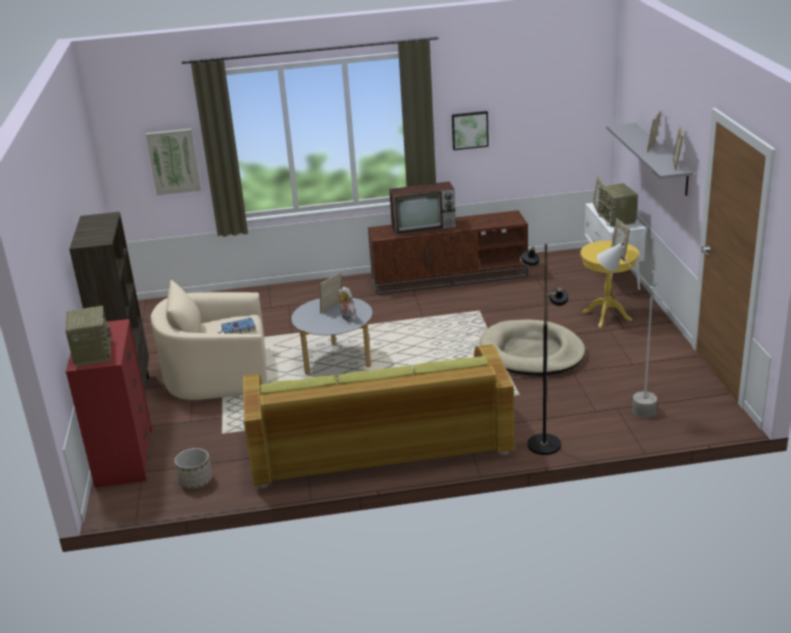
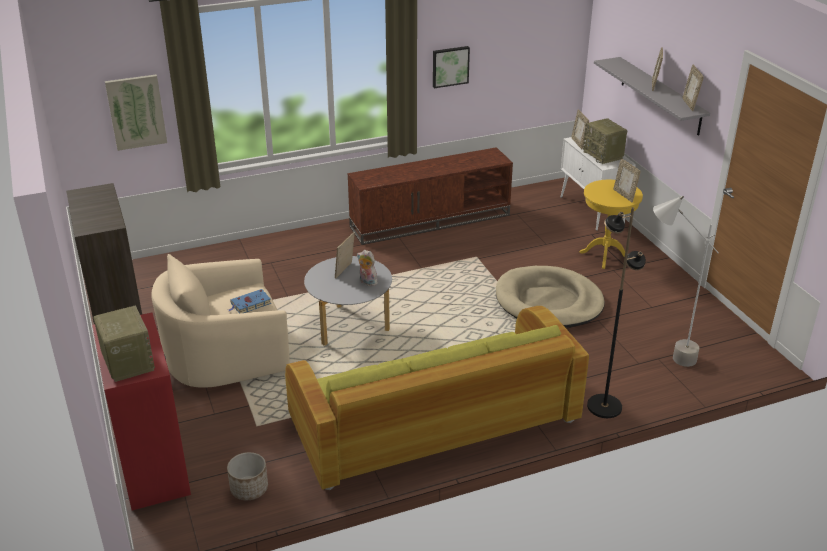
camera: 15 degrees left, 5 degrees up
(424, 226) = (408, 170): television -> none

